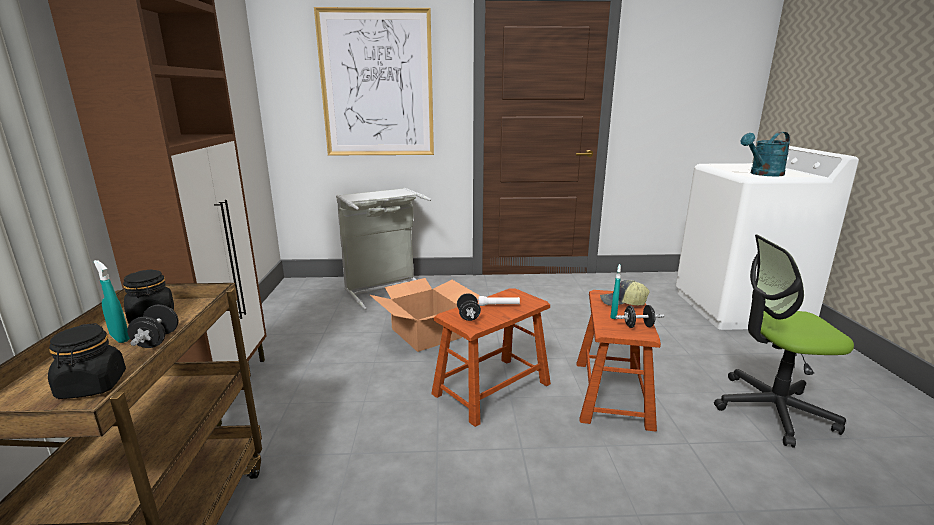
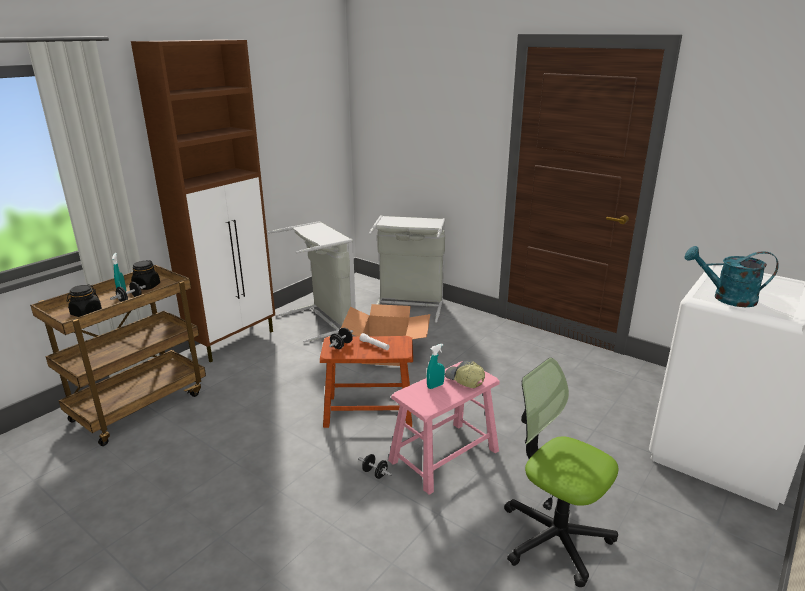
camera: 40 degrees right, 5 degrees up
(313, 328) = (323, 320): none -> grey laundry basket
(377, 84) = (431, 121): picture -> none
(612, 393) = (444, 455): brown stool -> pink stool
(638, 326) = (434, 401): black dumbbell -> black dumbbell (375, 473)

